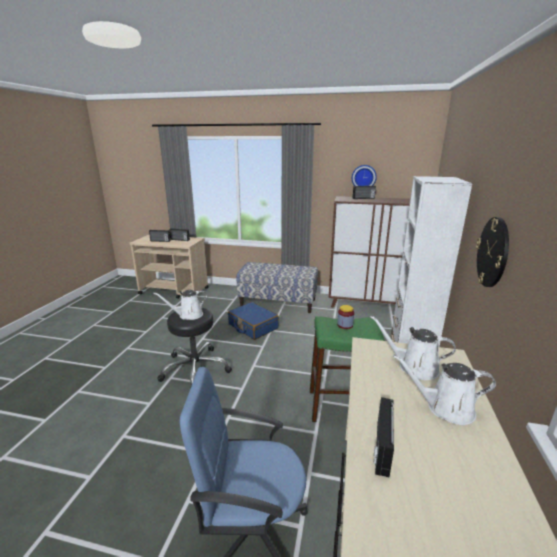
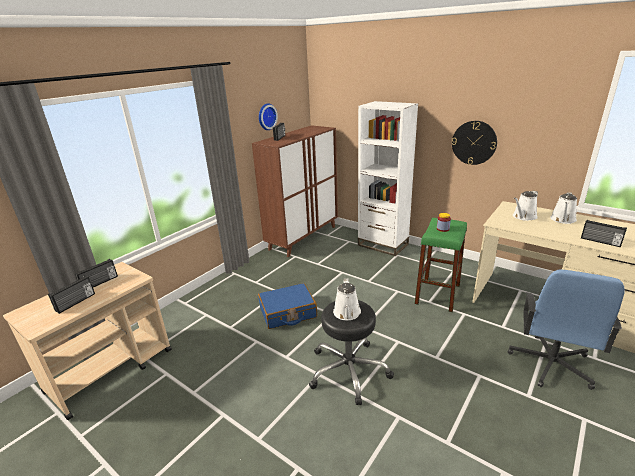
camera: 65 degrees left, 5 degrees up
(278, 302) = (248, 284): bench -> none

